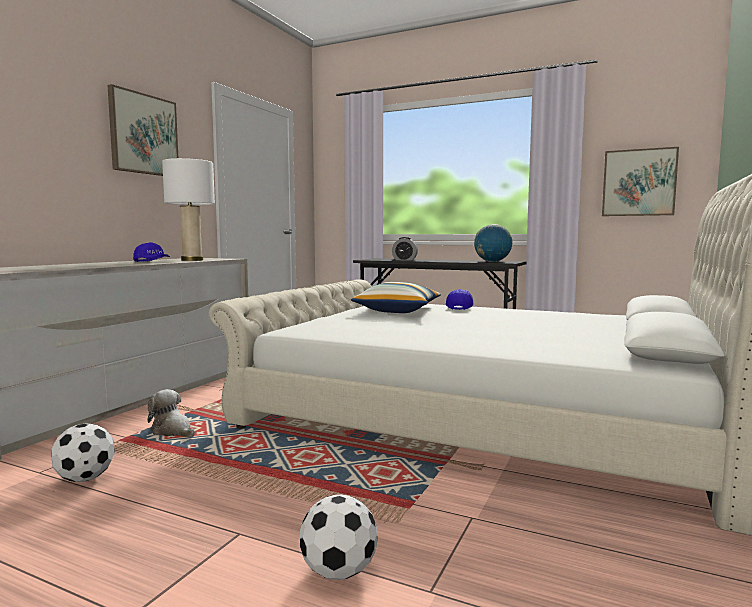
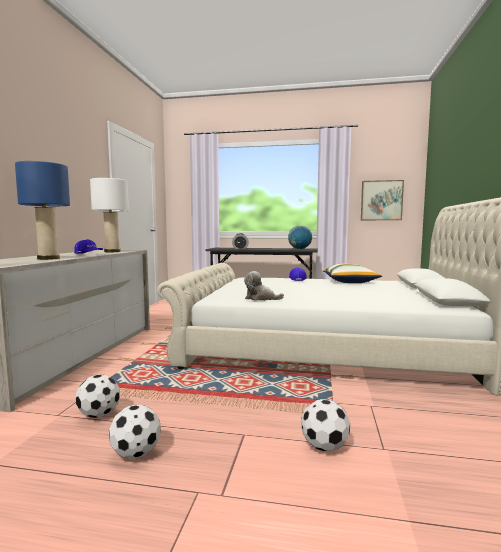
camera: 15 degrees left, 0 degrees up
(78, 537) = (135, 453): none -> football
(79, 266) = (48, 258): none -> blue table lamp
(143, 134) = (68, 158): picture -> none
(172, 431) = (133, 375): plush toy -> plush toy (260, 298)
(397, 311) = (262, 283): pillow -> pillow (350, 282)

